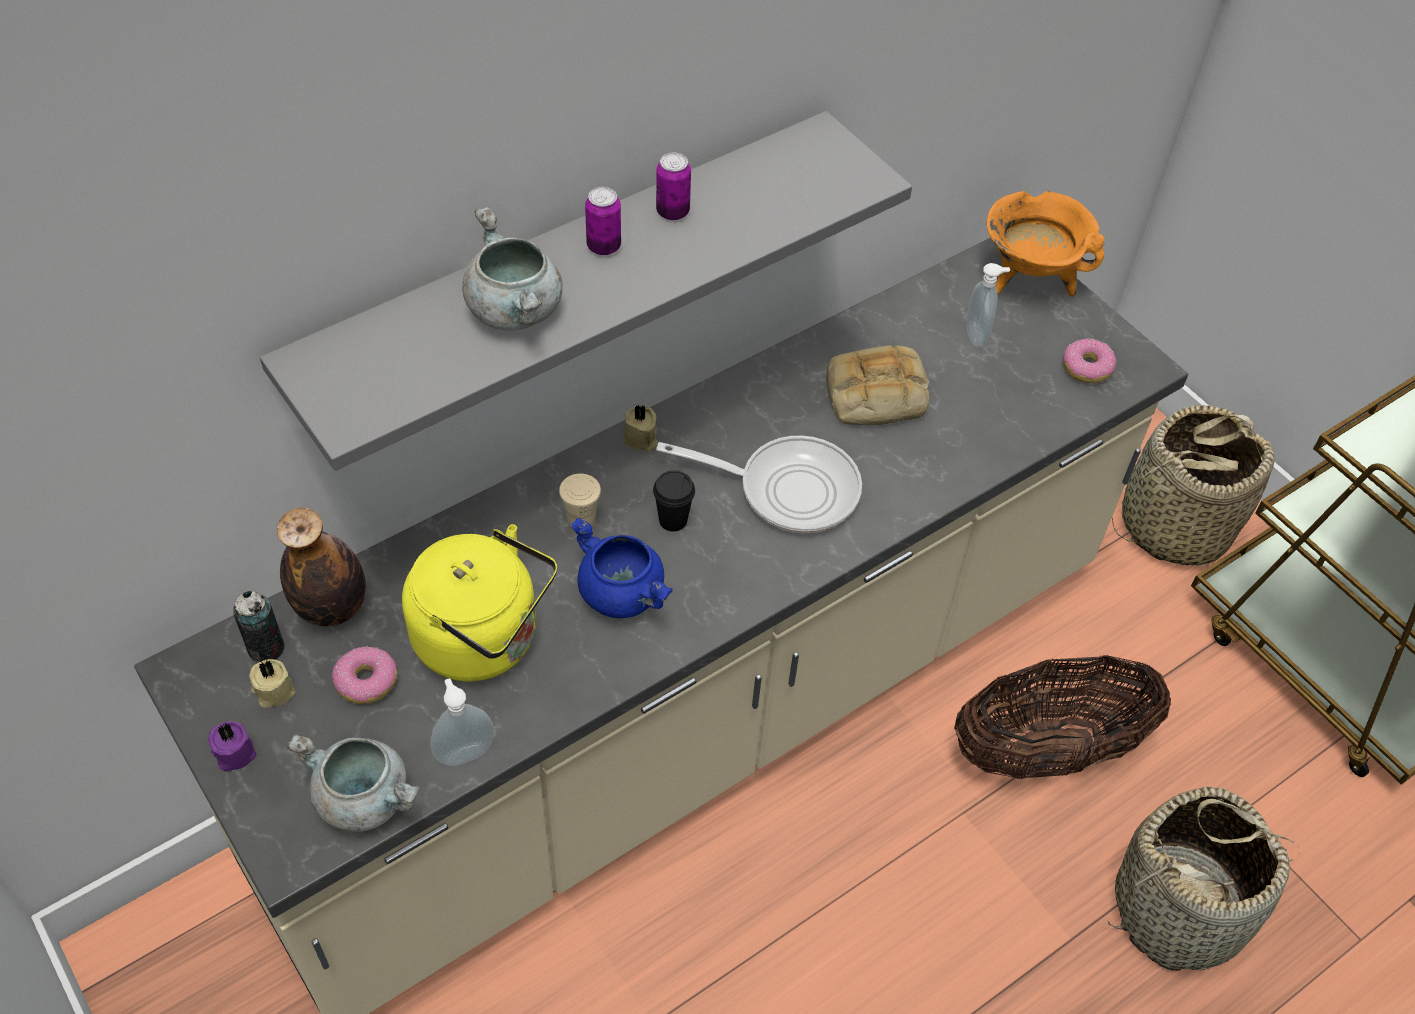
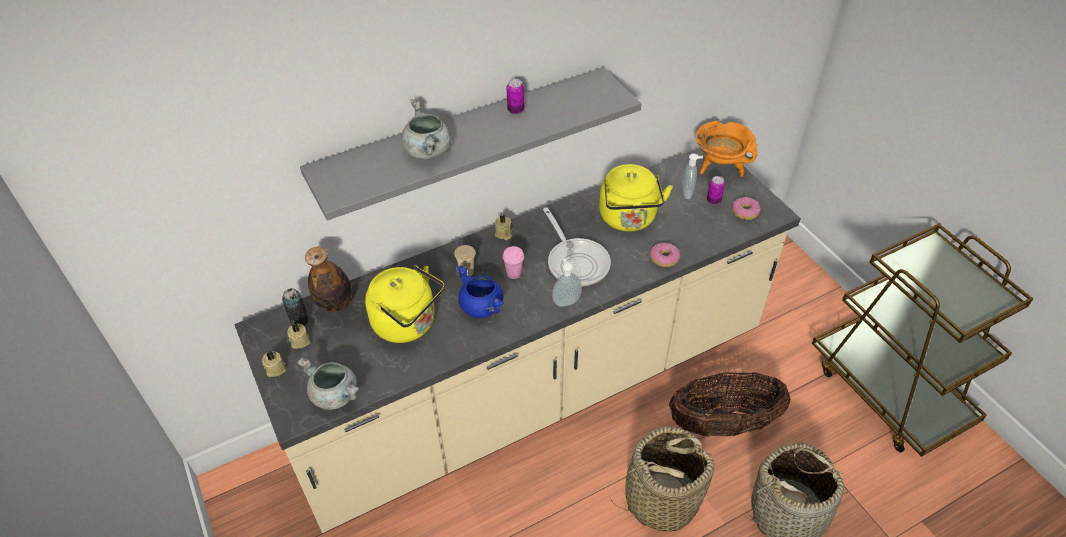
camera: 10 degrees right, 5 degrees down
(233, 753) = (275, 368): purple candle -> beige candle
(367, 681) = (346, 339): donut -> donut (664, 258)
(464, 752) = (389, 377): soap dispenser -> soap dispenser (566, 301)
(604, 246) = (478, 124): can -> can (713, 200)
(673, 520) = (514, 273): black cup -> pink cup
(788, 489) = (576, 262): frying pan -> frying pan turned 45 degrees clockwise
(874, 395) = (629, 219): bread -> yellow kettle
(1173, 525) = (807, 312): basket -> basket (661, 499)

